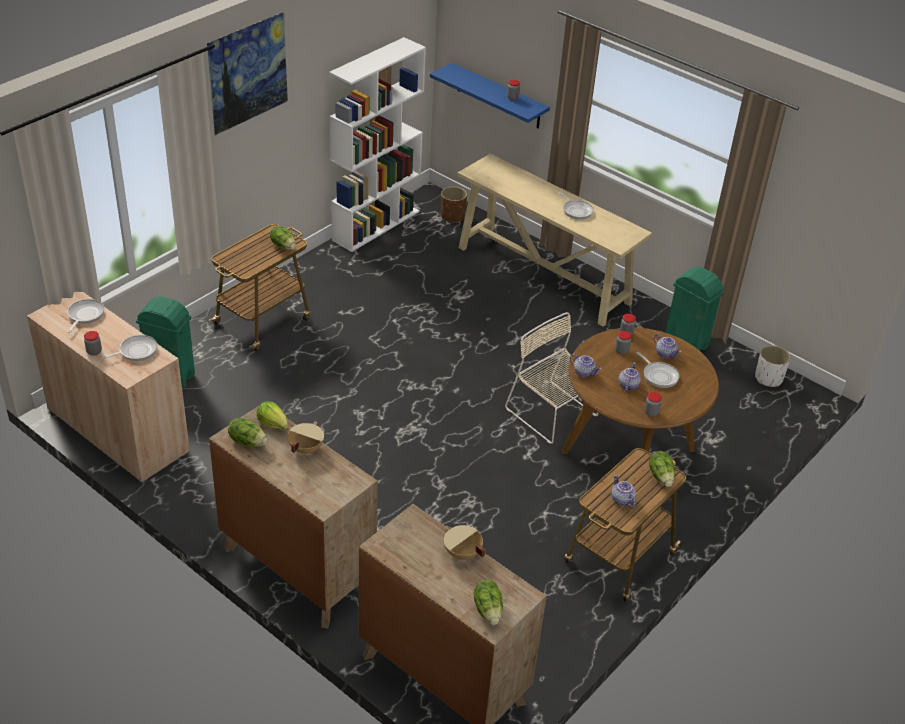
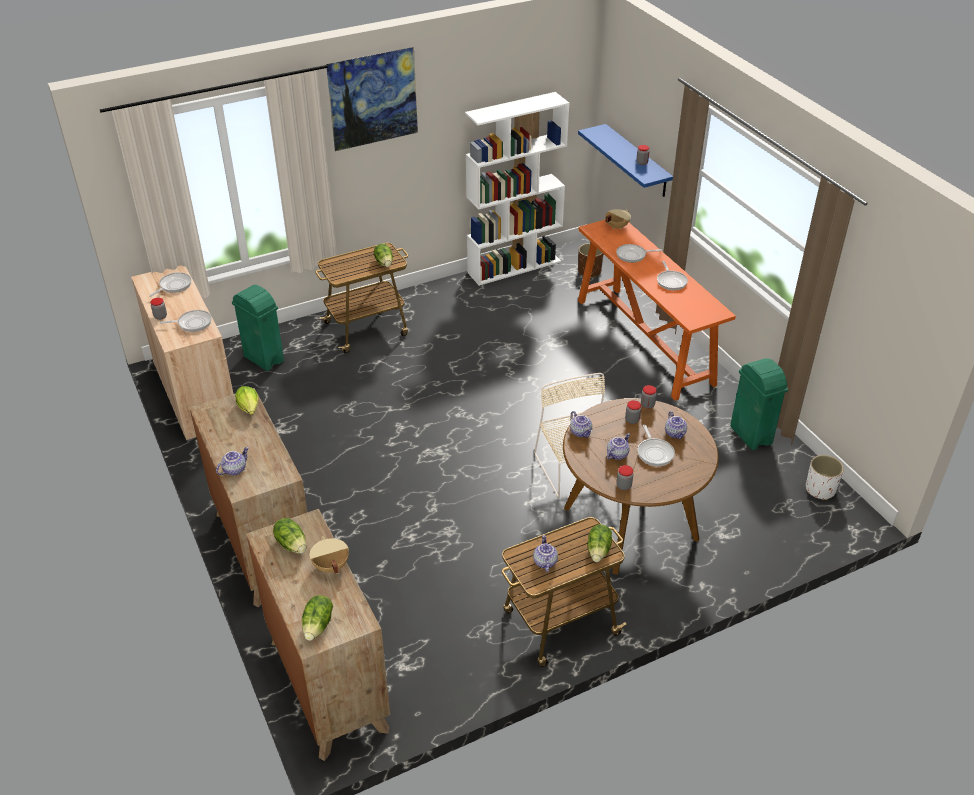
camera: 25 degrees right, 0 degrees up
(248, 441) = (218, 418): lettuce -> lettuce (292, 544)
(302, 488) = (234, 469): none -> teapot
(305, 448) = (260, 436): beige cooking pot -> beige cooking pot (616, 226)
(526, 192) = (633, 255): none -> frying pan
(544, 276) = (644, 342): beige console table -> orange console table

